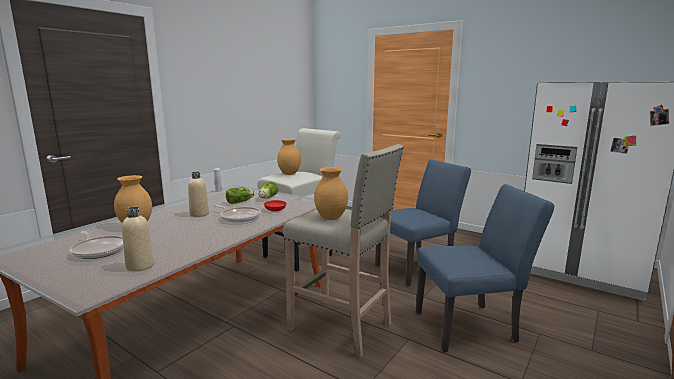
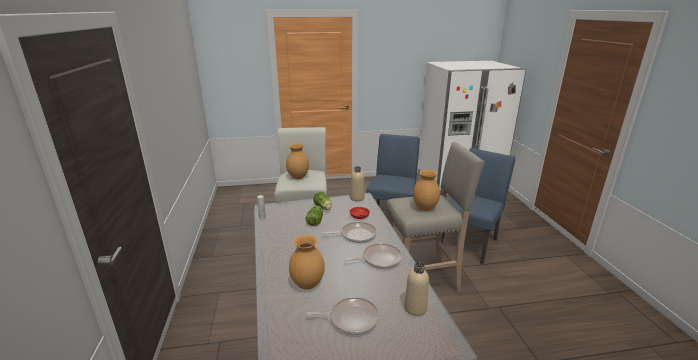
camera: 45 degrees left, 10 degrees up
(199, 214) = (320, 247): beige bottle -> beige bottle (357, 198)
(209, 234) = (379, 259): none -> frying pan

